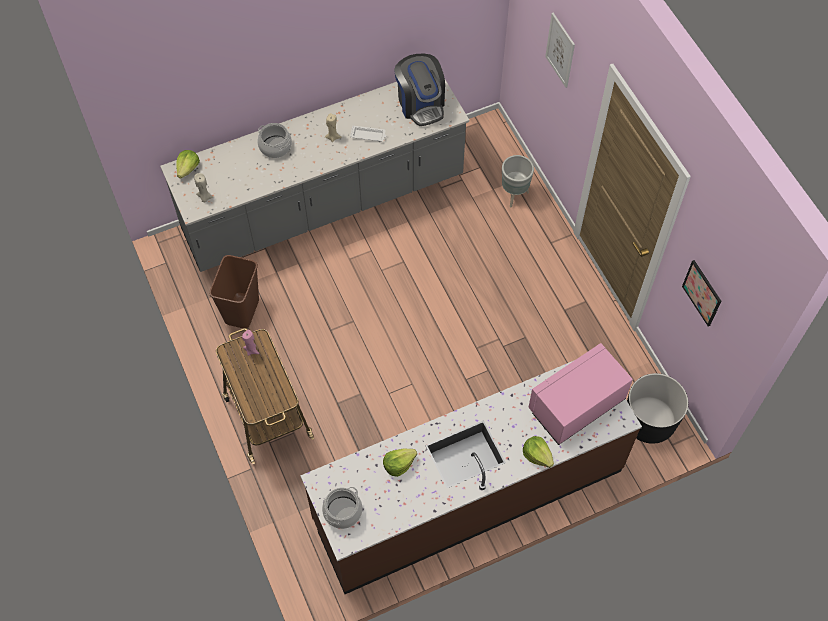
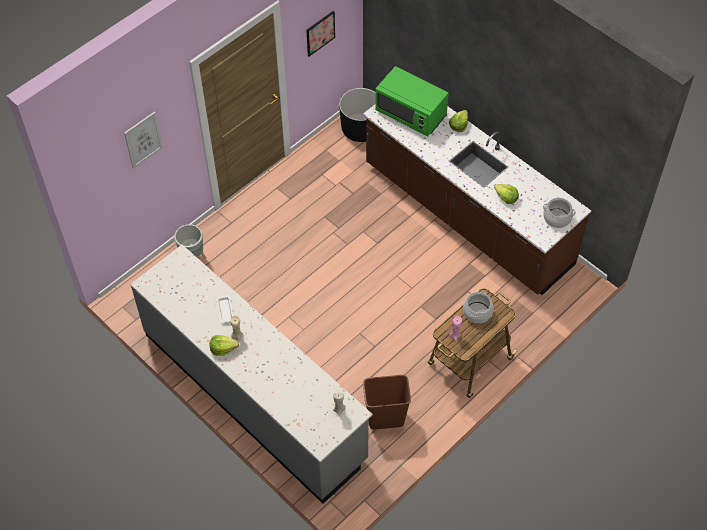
camera: 110 degrees left, 5 degrees down
(188, 169) = (314, 436): lettuce -> lettuce (223, 348)
(275, 146) = (263, 376): cooking pot -> cooking pot (477, 312)
(420, 103) = (176, 283): coffee machine -> none
(576, 406) = (411, 114): pink microwave -> green microwave

